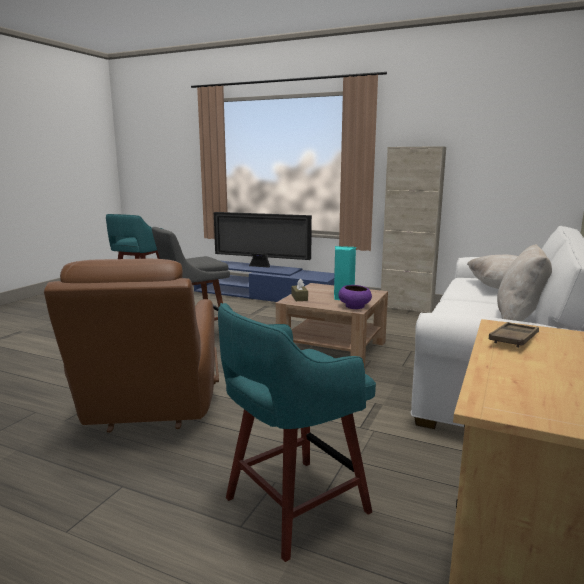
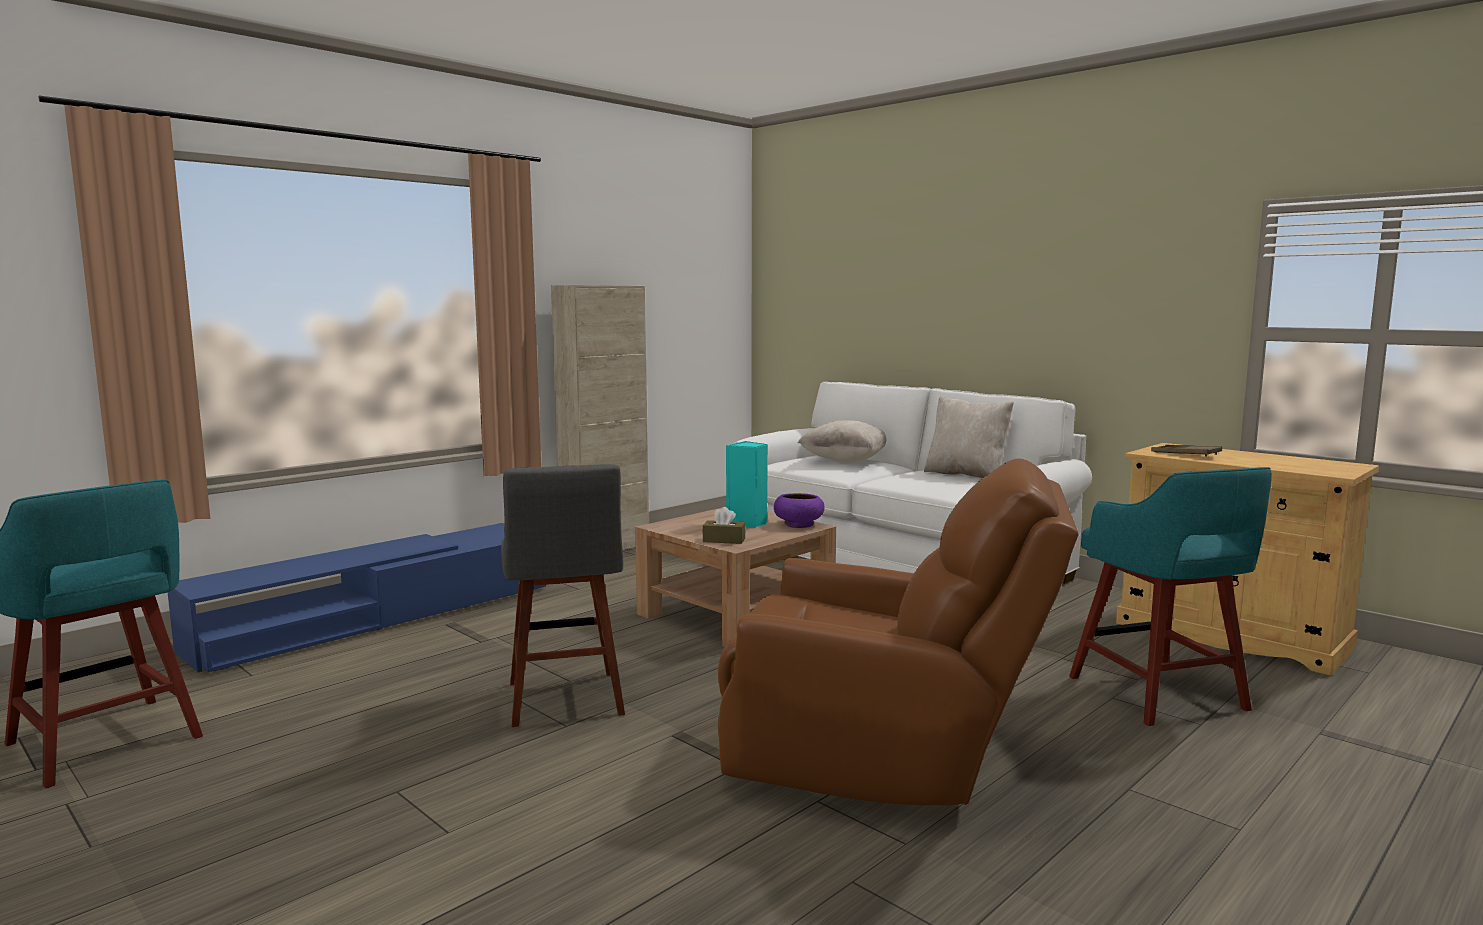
camera: 70 degrees left, 5 degrees down
(261, 266) = (347, 553): television -> none

